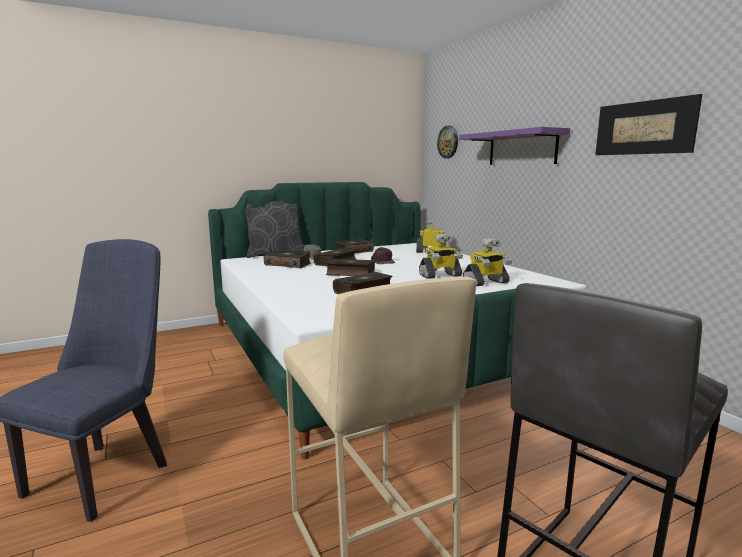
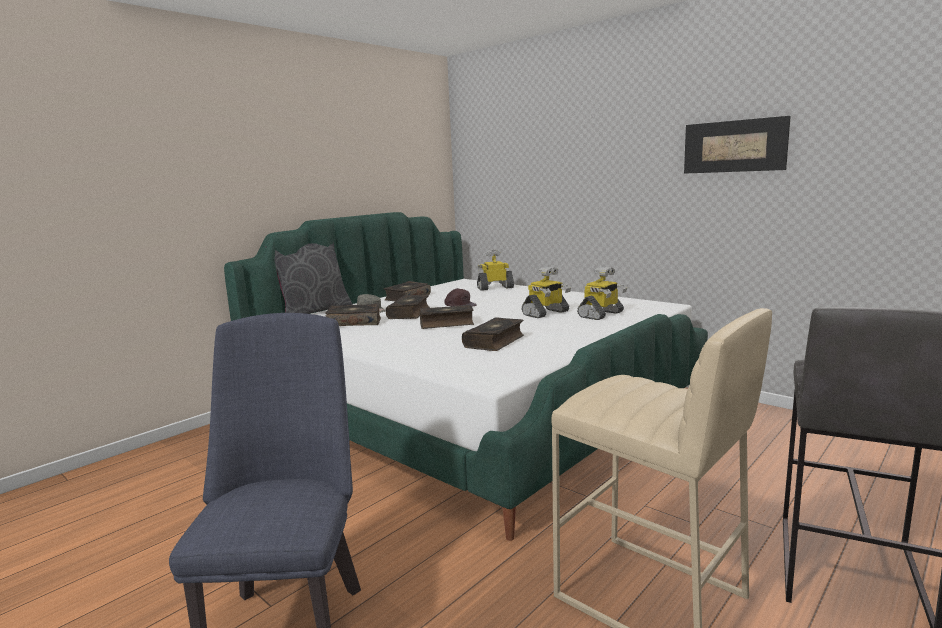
camera: 20 degrees left, 0 degrees up
(448, 142) = (492, 160): wall clock -> none
(522, 148) = (594, 167): purple shelf -> none

